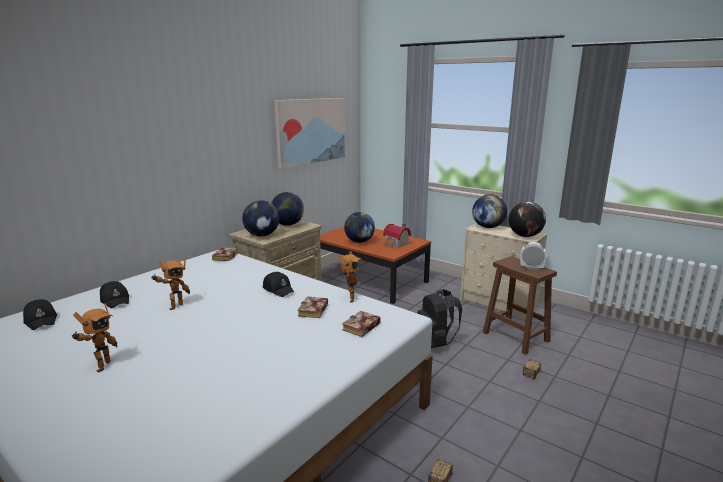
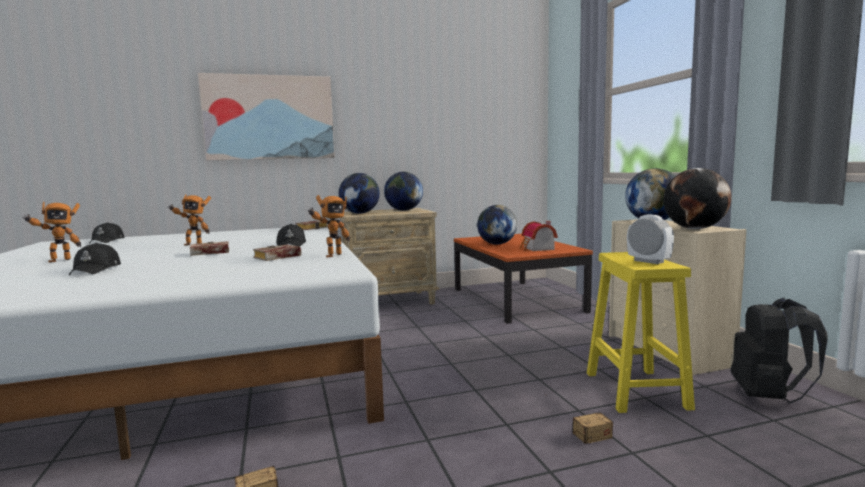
camera: 35 degrees right, 10 degrees down
(115, 300) = (172, 238): black cap -> black cap (96, 269)
(310, 131) = (463, 112): picture -> picture (269, 118)
(361, 328) = (280, 270): book -> book (208, 253)
(436, 343) = (498, 368): black backpack -> black backpack (768, 396)
(516, 337) = (637, 391): brown stool -> yellow stool

